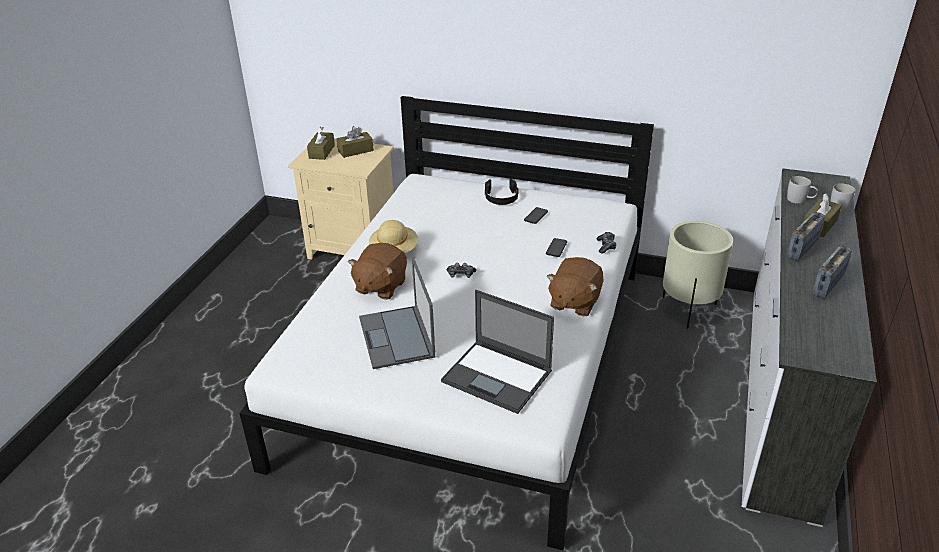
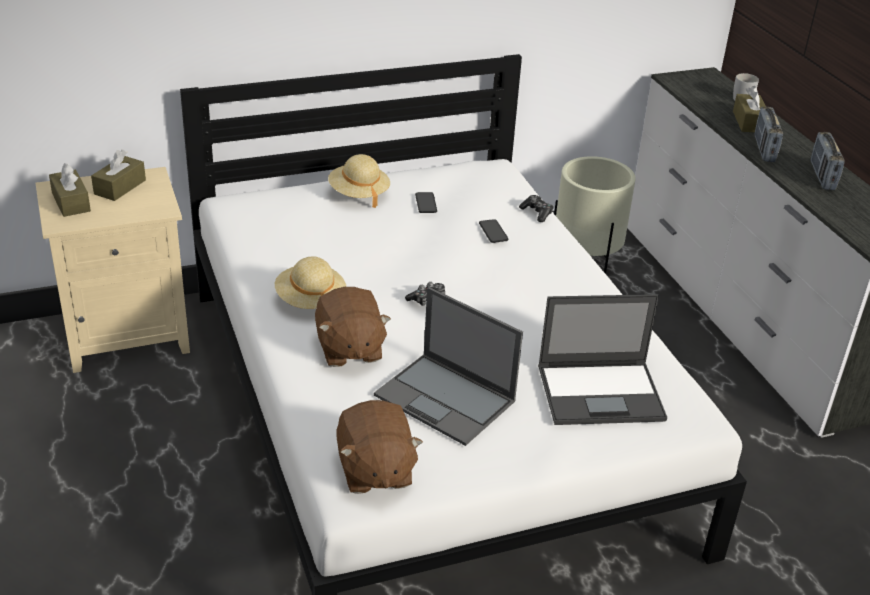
camera: 40 degrees left, 0 degrees up
(501, 197) = (358, 194): black headphones -> beige hat
(574, 302) = (577, 284): brown plush toy -> brown plush toy (374, 470)
(800, 200) = (705, 102): white mug -> none

